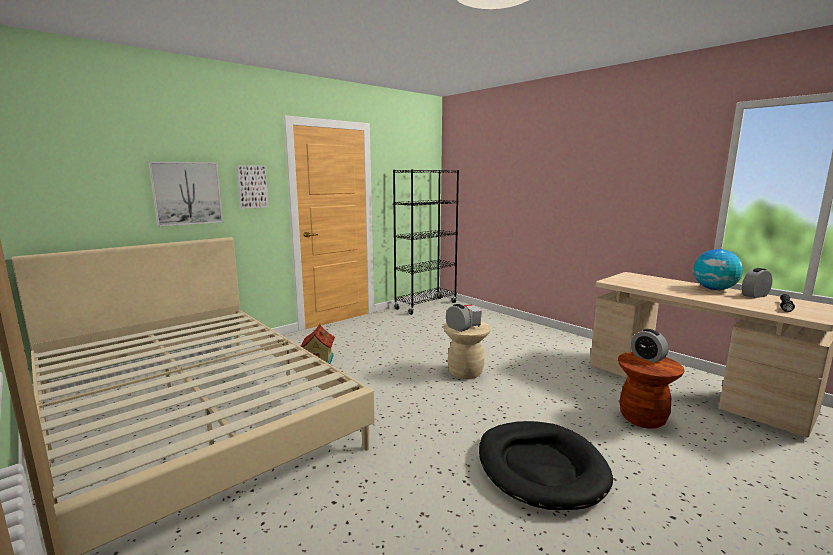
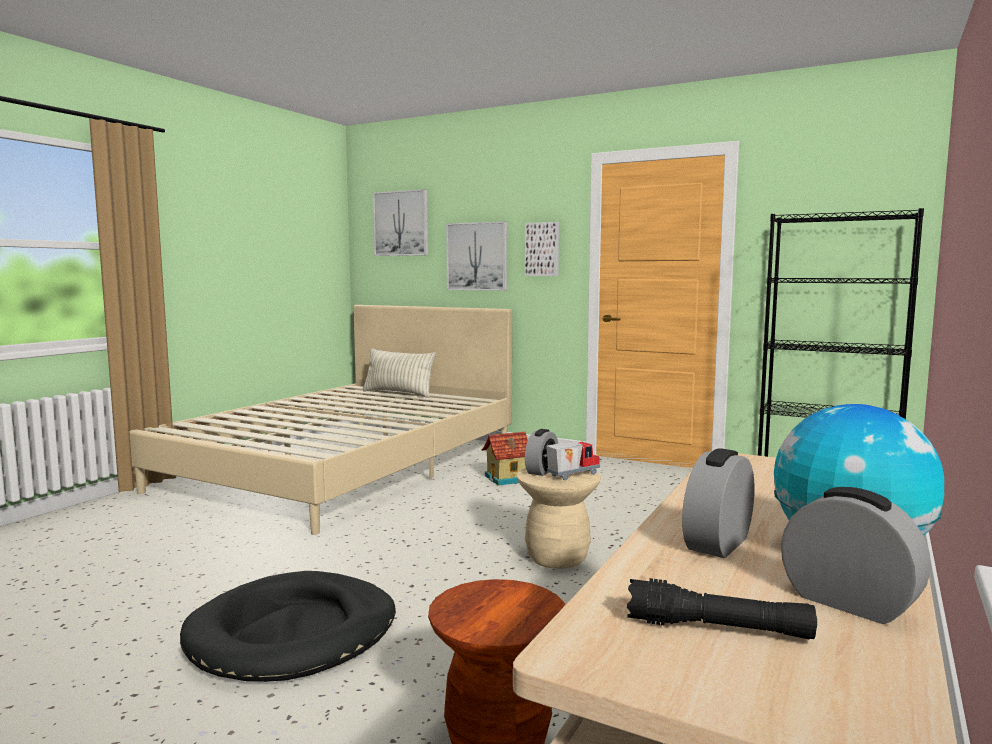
camera: 70 degrees right, 5 degrees down
(76, 158) = (401, 223): none -> picture
(139, 338) = (398, 393): none -> pillow
(647, 358) = (525, 607): alarm clock -> alarm clock (718, 543)

